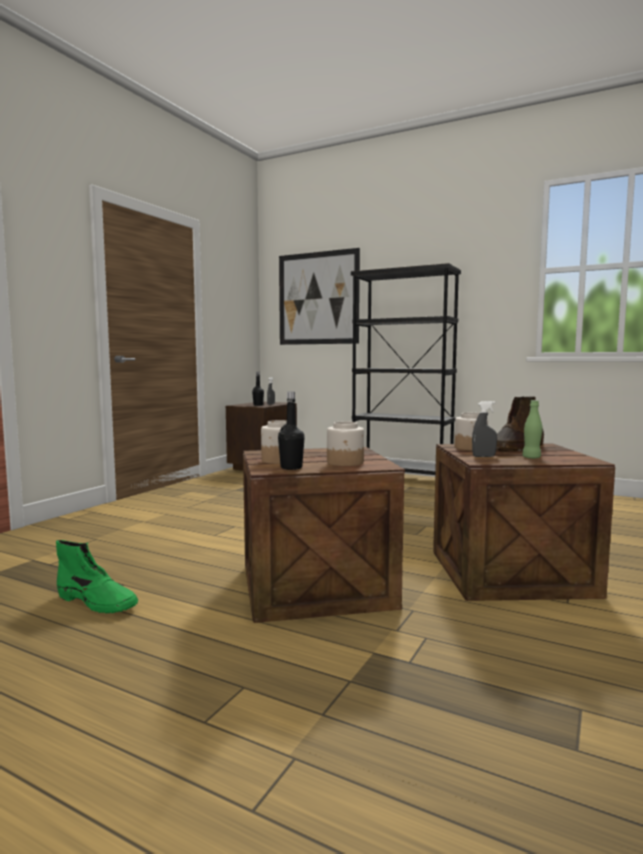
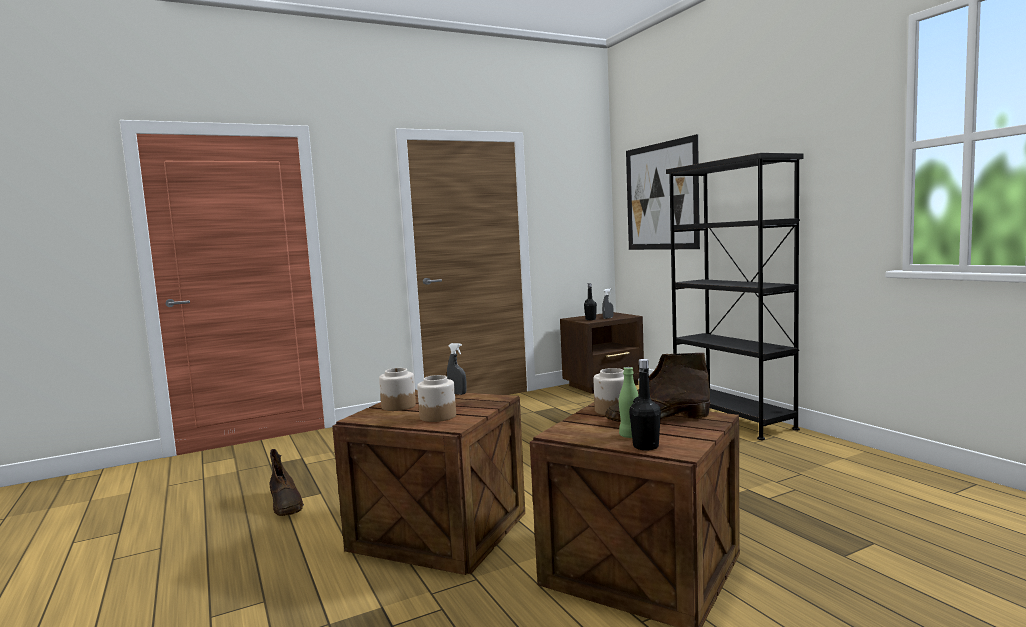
camera: 35 degrees right, 0 degrees up
(97, 602) = (286, 504): green boot -> brown boot
(291, 467) = (383, 417): black bottle -> black bottle (645, 446)
(484, 456) = (585, 426): grey spray bottle -> grey spray bottle (457, 393)

